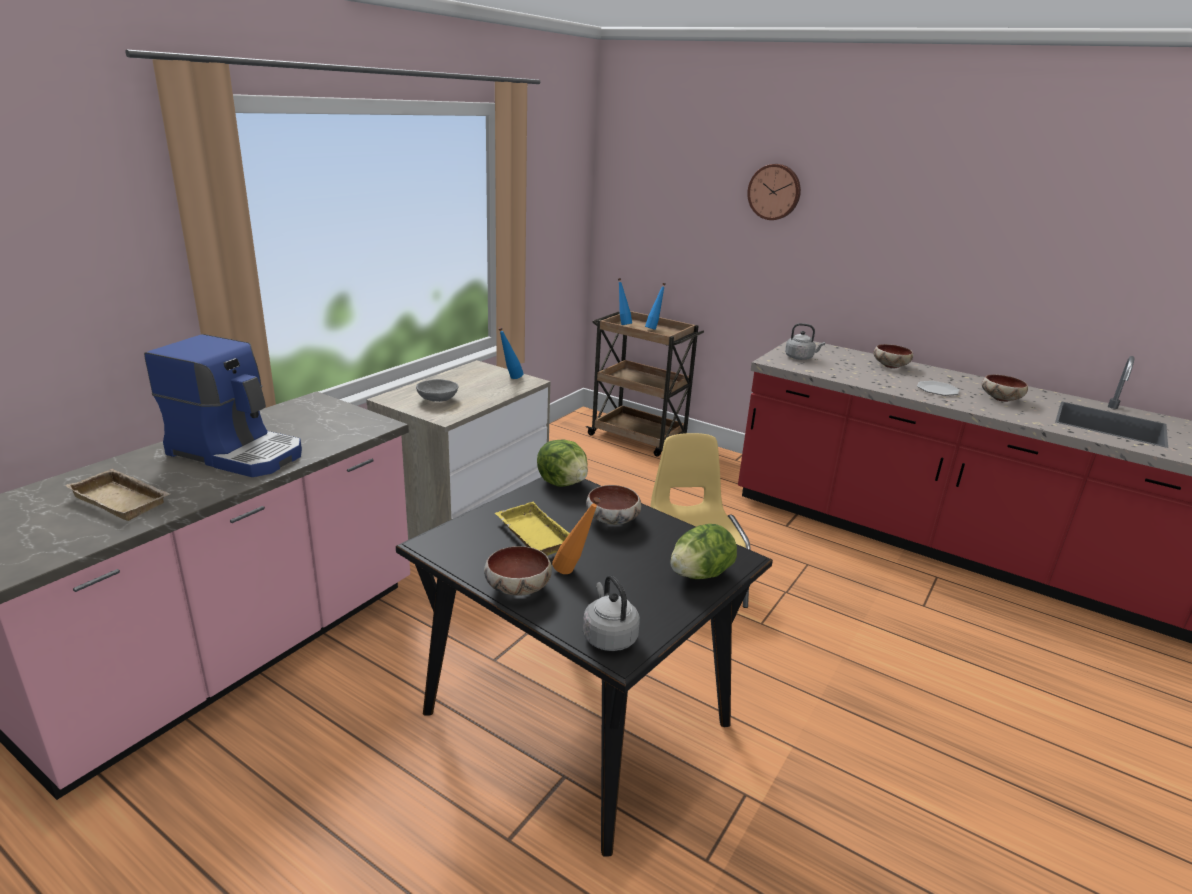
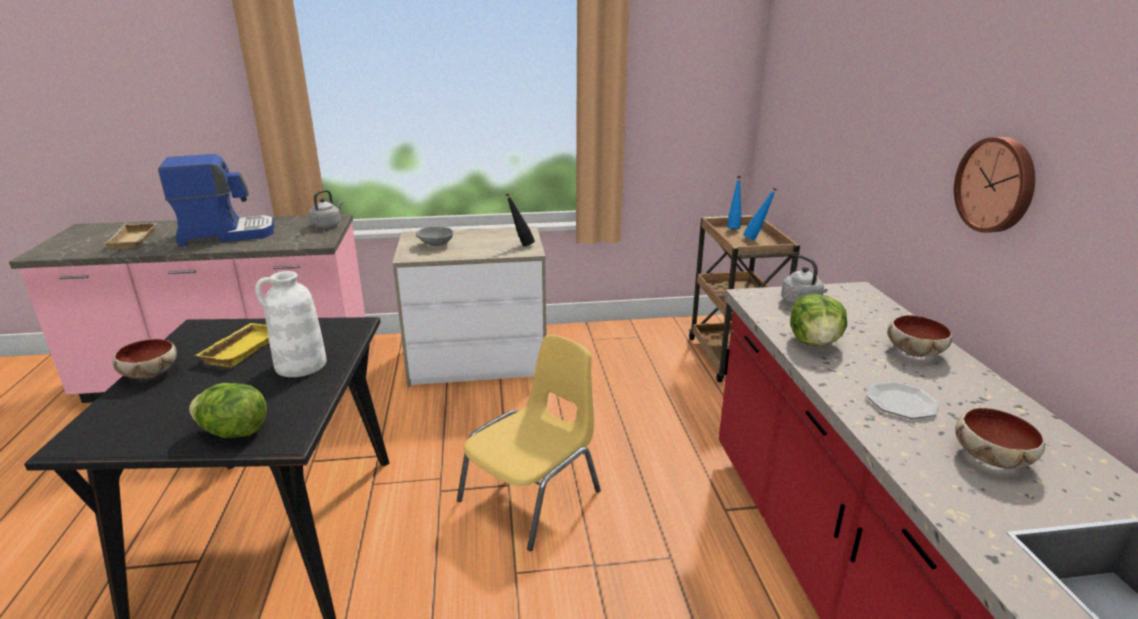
camera: 50 degrees right, 0 degrees up
(238, 452) = (227, 234): coffee machine -> coffee machine turned 90 degrees counterclockwise
(510, 379) = (521, 245): blue bottle -> black bottle
(563, 482) = (349, 326): lettuce -> lettuce (815, 343)
(574, 573) = (191, 383): orange bottle -> none
(608, 636) = (94, 430): grey kettle -> grey kettle (327, 225)
(613, 521) = (300, 366): bowl -> white vase
(774, 192) = (880, 79): wall clock -> wall clock (997, 185)

